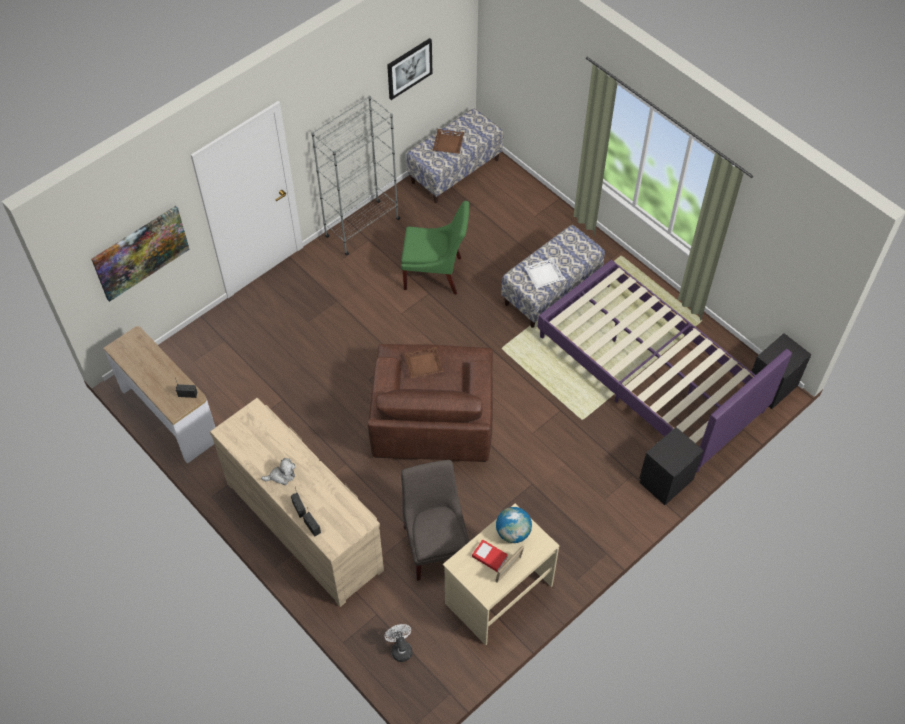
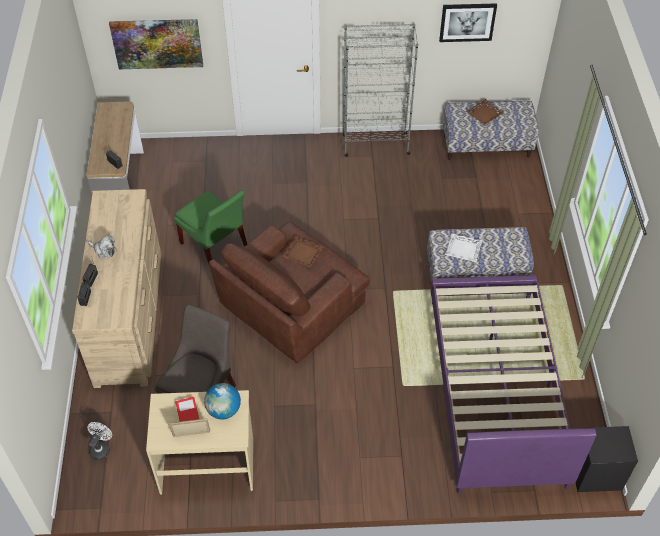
camera: 40 degrees right, 5 degrees down
(436, 274) = (397, 208): green chair -> green chair (215, 247)
(666, 481) = (424, 481): black nightstand -> none

